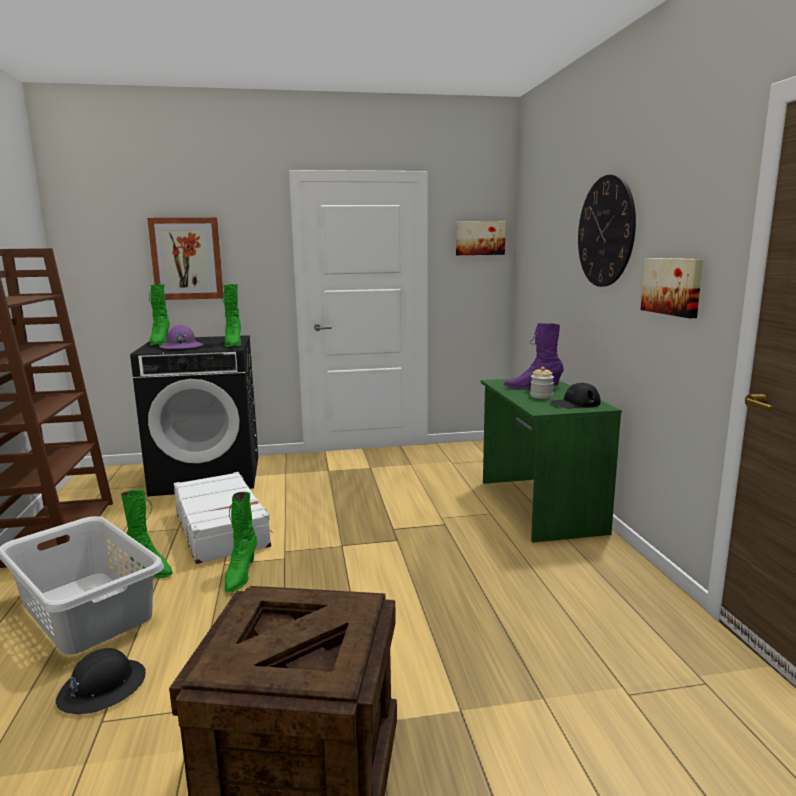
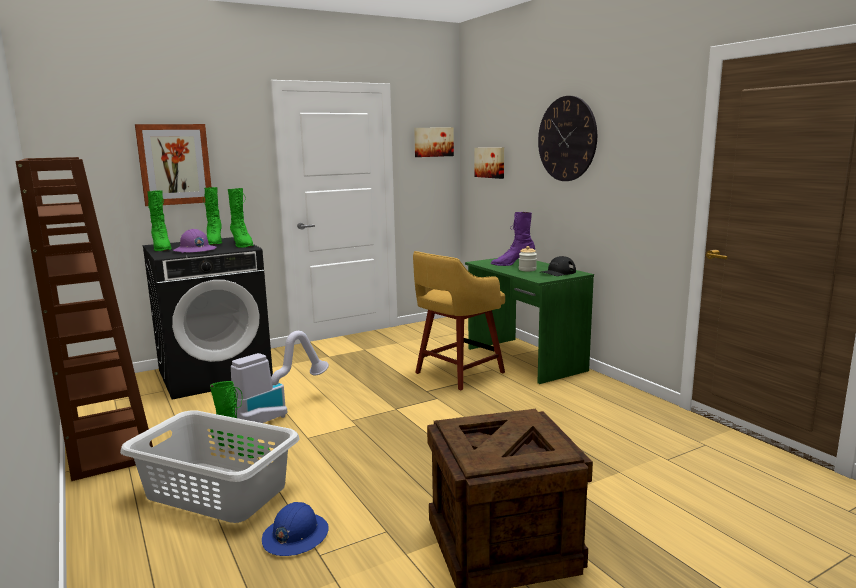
camera: 20 degrees left, 0 degrees up
(102, 688) = (295, 536): black hard hat -> blue hard hat
(222, 528) = (276, 413): white suitcase -> vacuum cleaner
(240, 575) = (331, 443): green boot -> green boot (214, 242)
(445, 512) = (457, 373): none -> yellow stool
(673, 286) = (635, 179): picture -> picture (490, 162)

